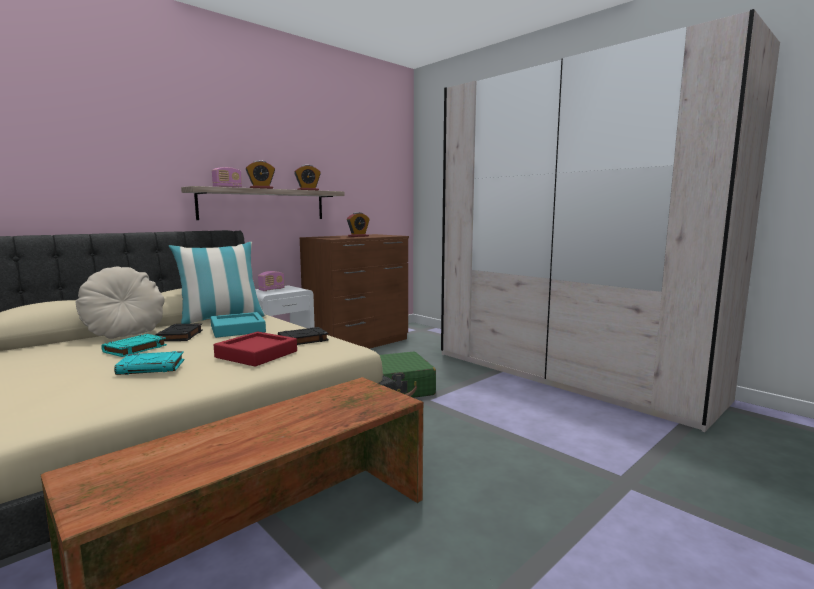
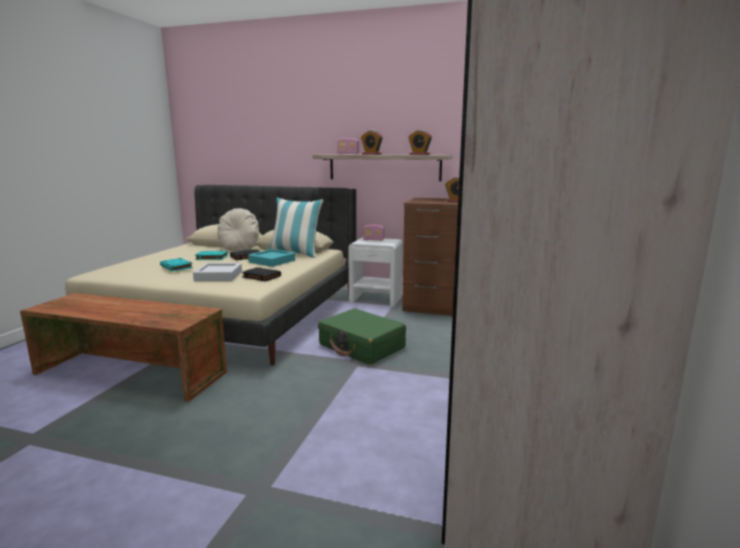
camera: 60 degrees right, 5 degrees up
(256, 354) = (218, 276): red tray -> grey tray

